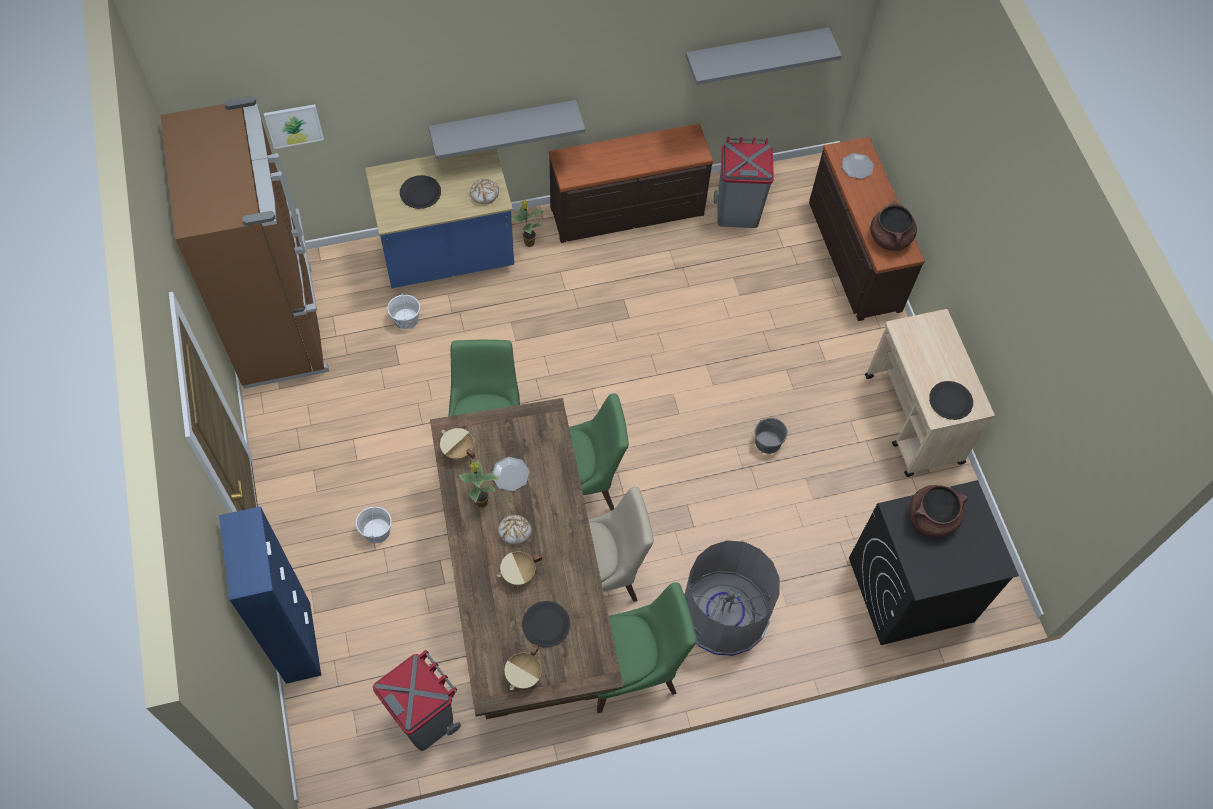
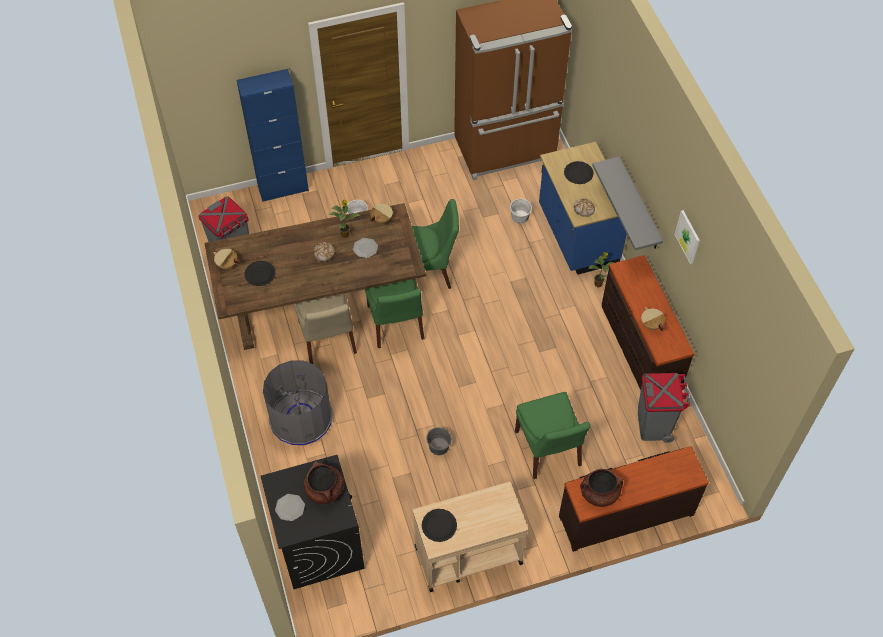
camera: 90 degrees right, 5 degrees down
(294, 125) = (588, 74): picture -> picture (687, 237)
(519, 574) = (294, 257): beige cooking pot -> beige cooking pot (651, 325)
(632, 668) = (262, 363): green chair -> green chair (548, 450)
(755, 51) = (728, 347): grey shelf -> none
(857, 166) = (672, 471): plate -> plate (290, 507)

